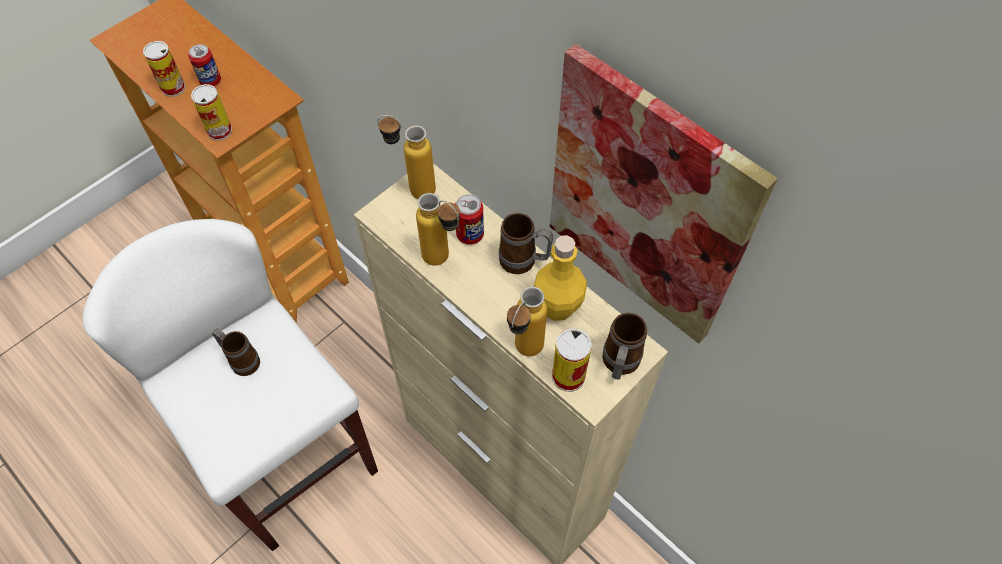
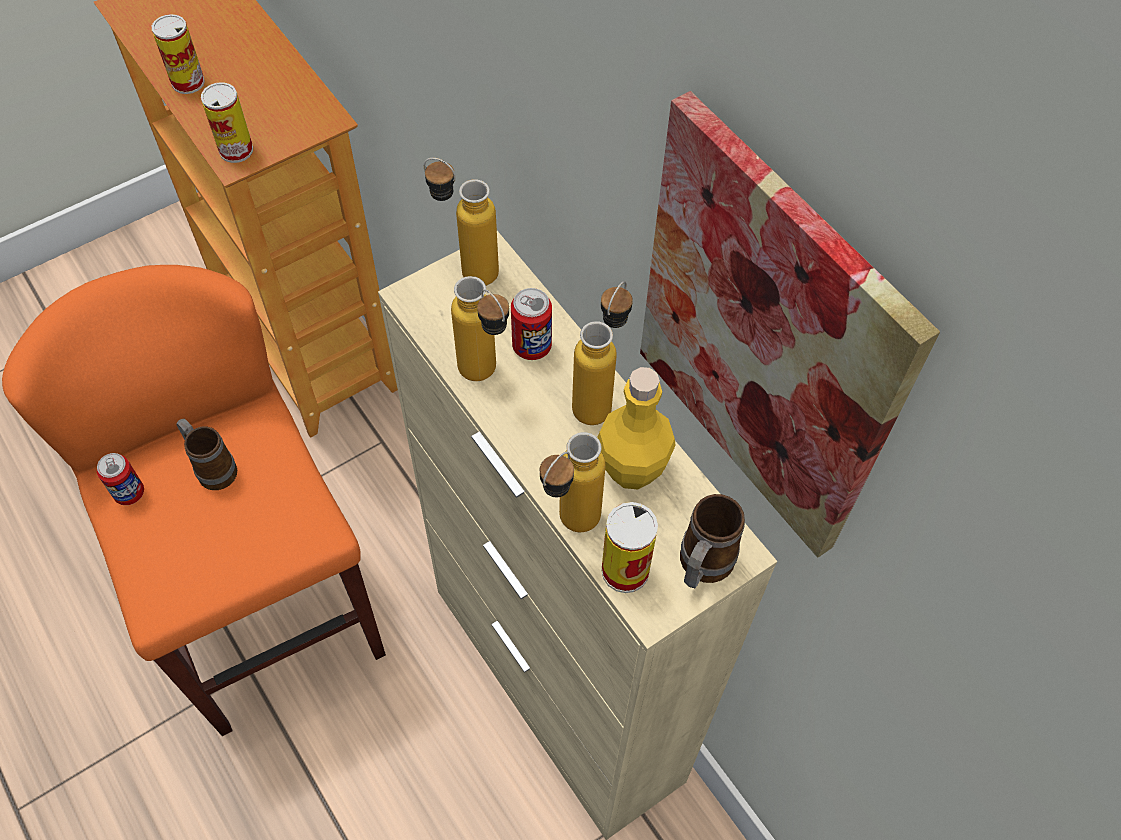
camera: 10 degrees right, 0 degrees up
(210, 81) = (239, 81): can -> can (129, 493)
(287, 455) = (268, 610): white stool -> orange stool
(524, 262) = (599, 398): mug -> bottle

